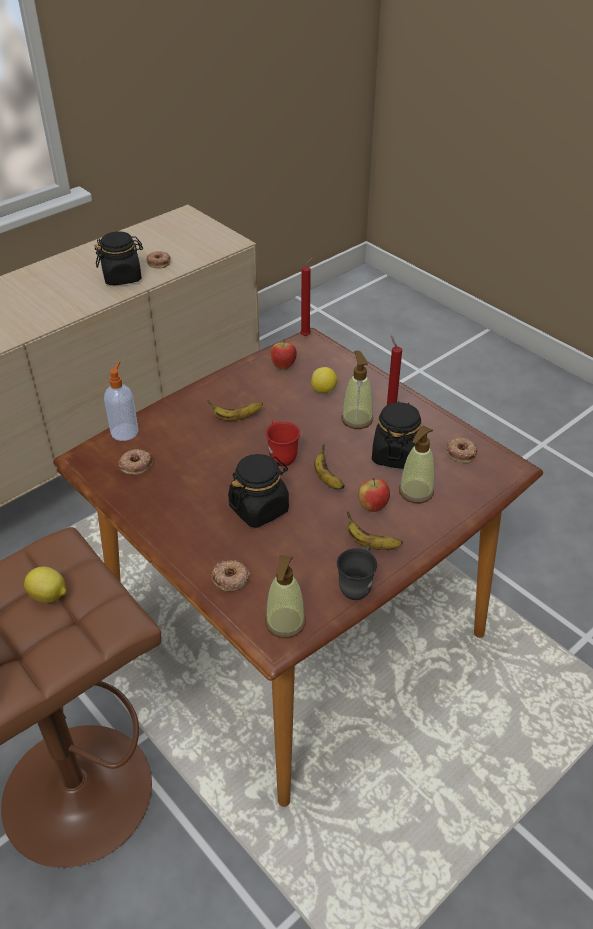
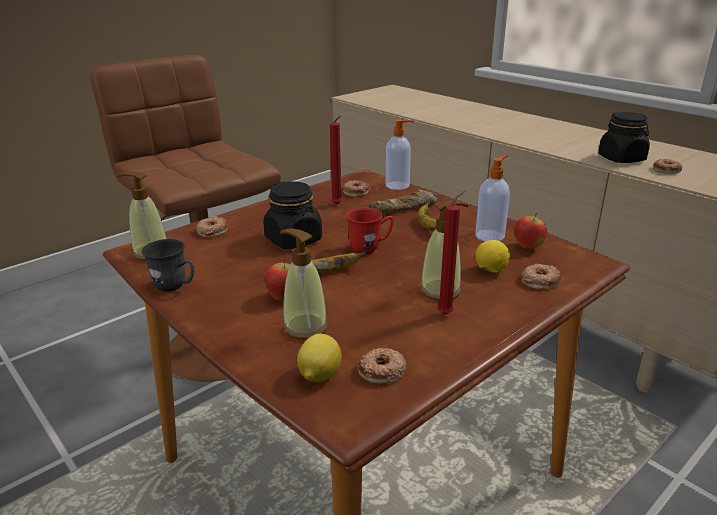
camera: 90 degrees right, 15 degrees down
(49, 596) = (208, 165): lemon -> lemon (319, 375)
(191, 430) = (404, 208): none -> bread
(260, 383) = (490, 235): none -> soap dispenser
(306, 335) = (603, 260): red candle -> red candle (338, 205)
(339, 369) = (540, 280): none -> donut
(370, 544) = (229, 295): banana -> none
(396, 454) = (375, 316): black jar -> none

